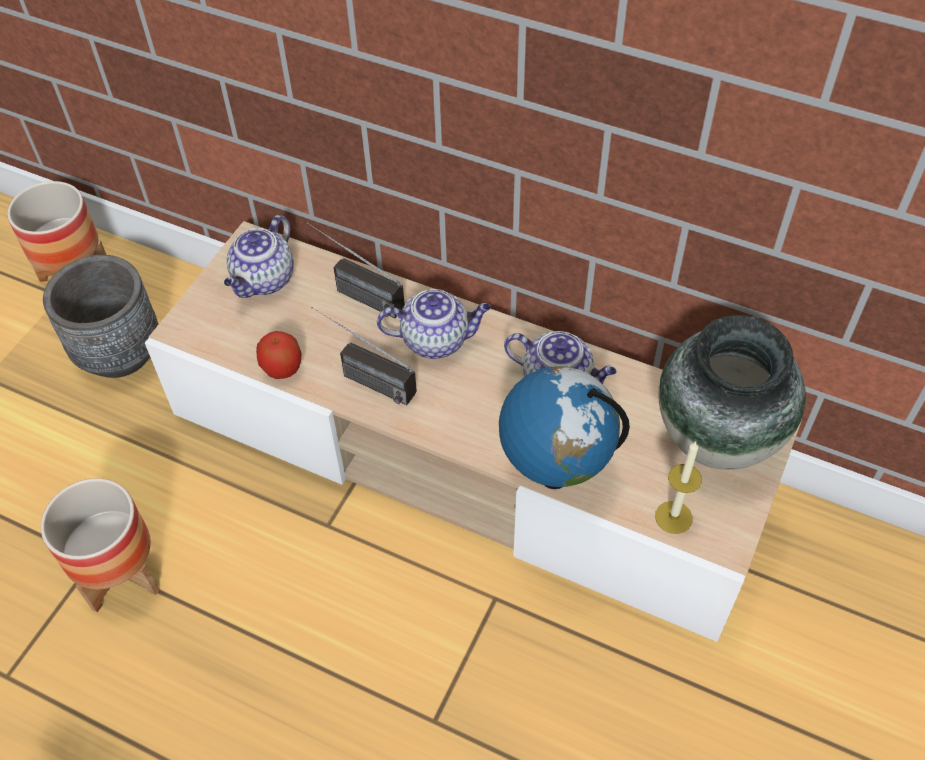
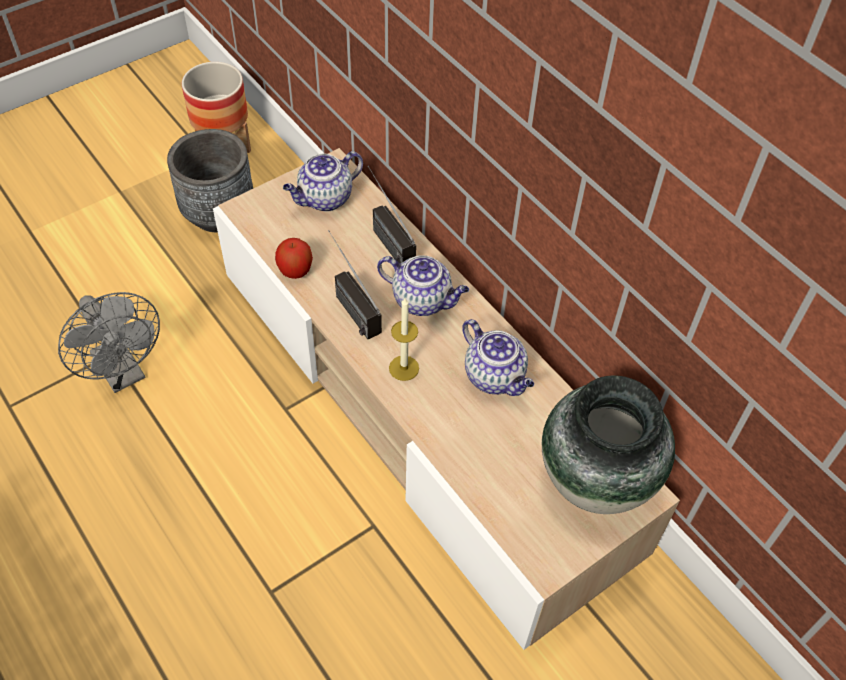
camera: 25 degrees right, 0 degrees up
(121, 574) = (123, 373): planter -> grey fan
(554, 472) = (445, 443): globe -> none
(673, 517) = (516, 524): candle -> candle (404, 368)

